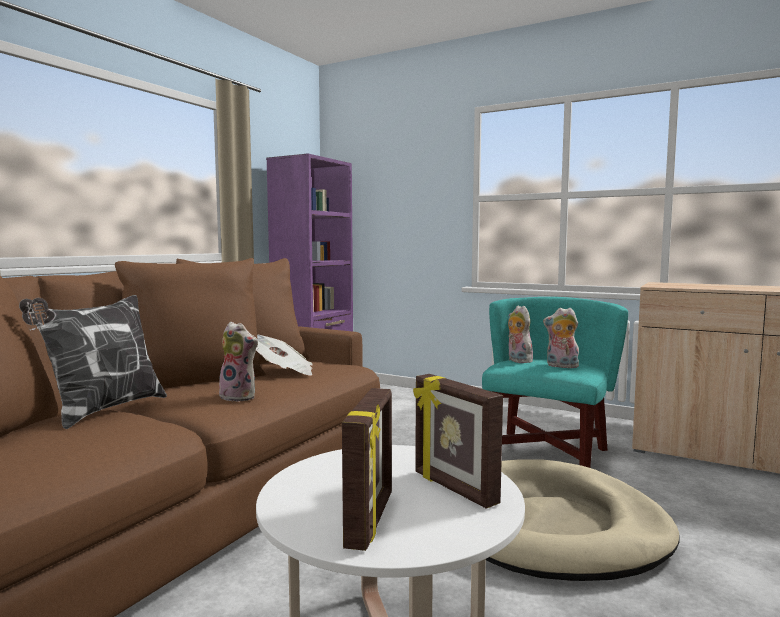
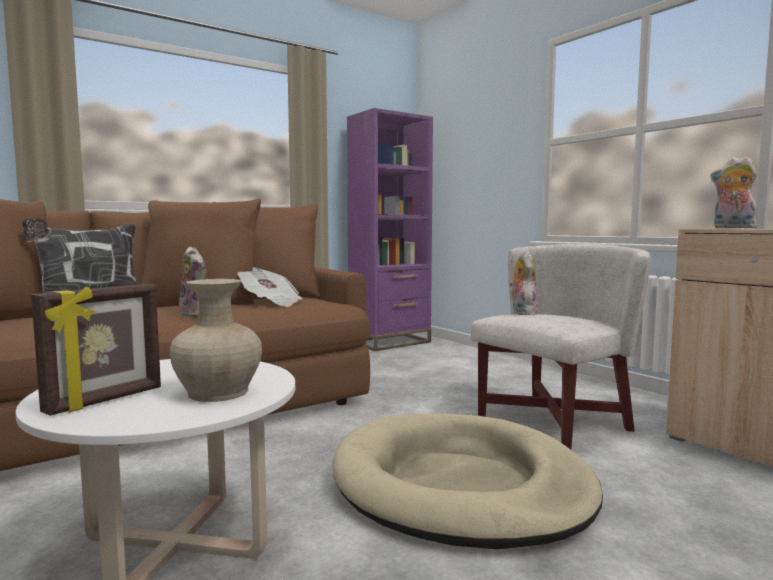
camera: 25 degrees right, 0 degrees up
(453, 488) = (219, 393): picture frame -> beige vase
(546, 453) = (553, 423): turquoise armchair -> white armchair
(561, 366) = (557, 320): plush toy -> plush toy (732, 228)

